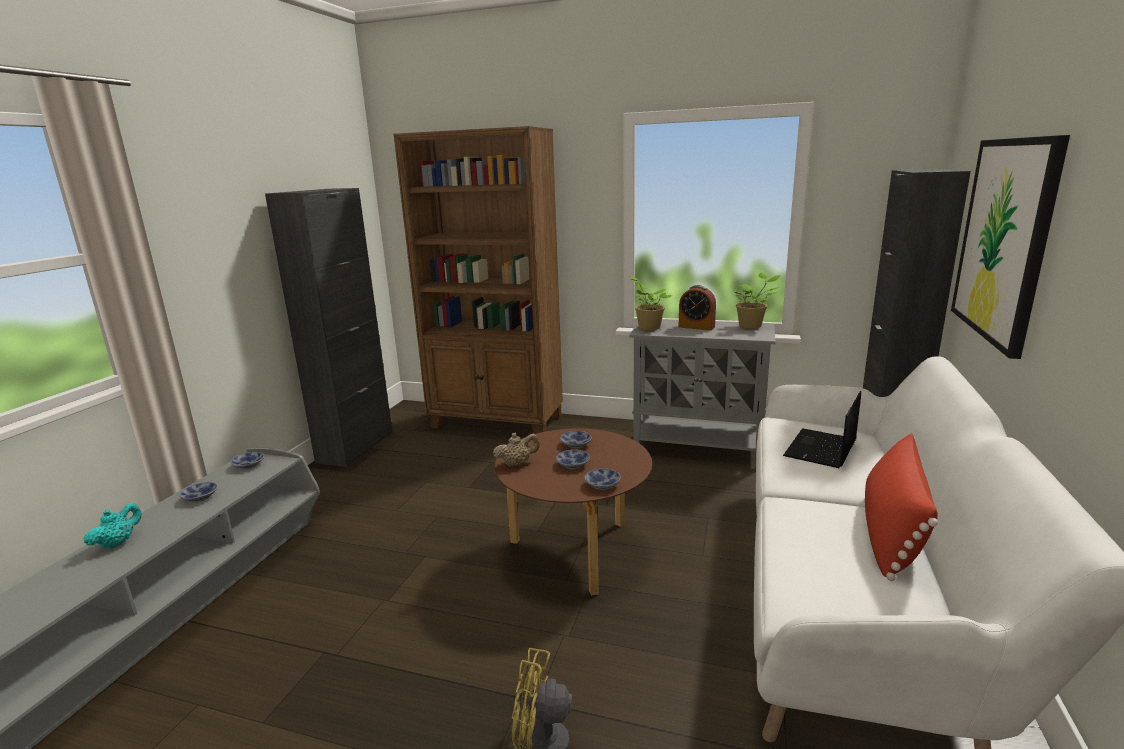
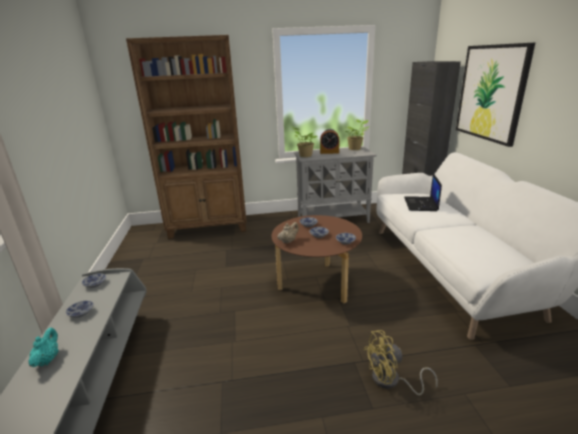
camera: 25 degrees left, 5 degrees up
(355, 447) = (125, 261): black cabinet -> none
(891, 531) = (482, 232): red pillow -> none

